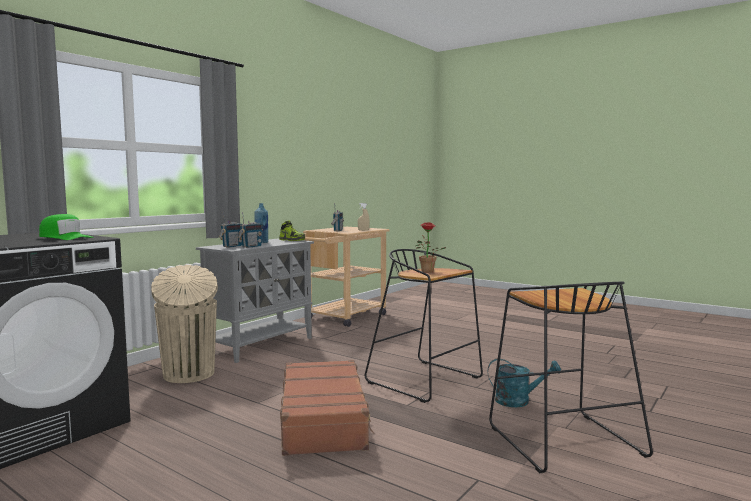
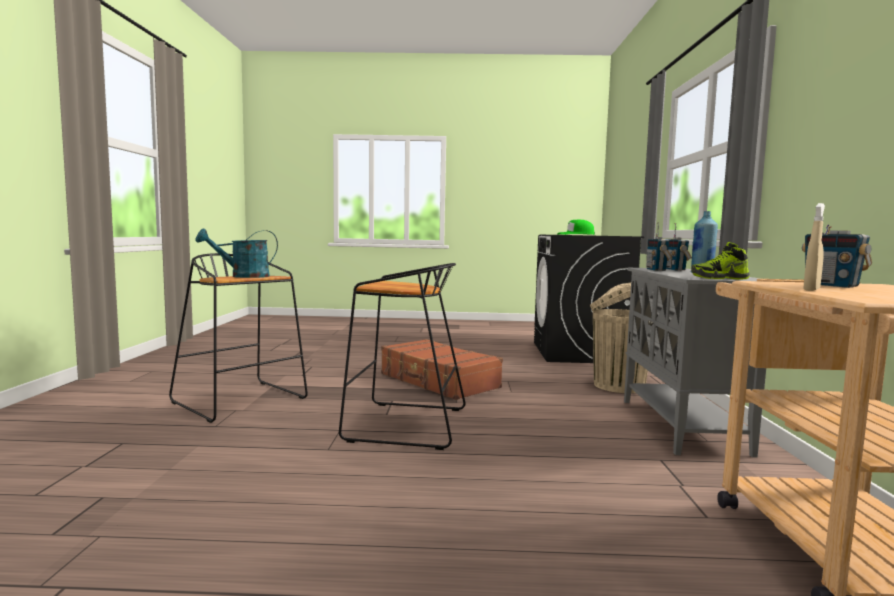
camera: 145 degrees right, 0 degrees up
(427, 272) = (401, 284): potted plant -> none
(519, 401) = (284, 424): turquoise watering can -> turquoise watering can (243, 276)

